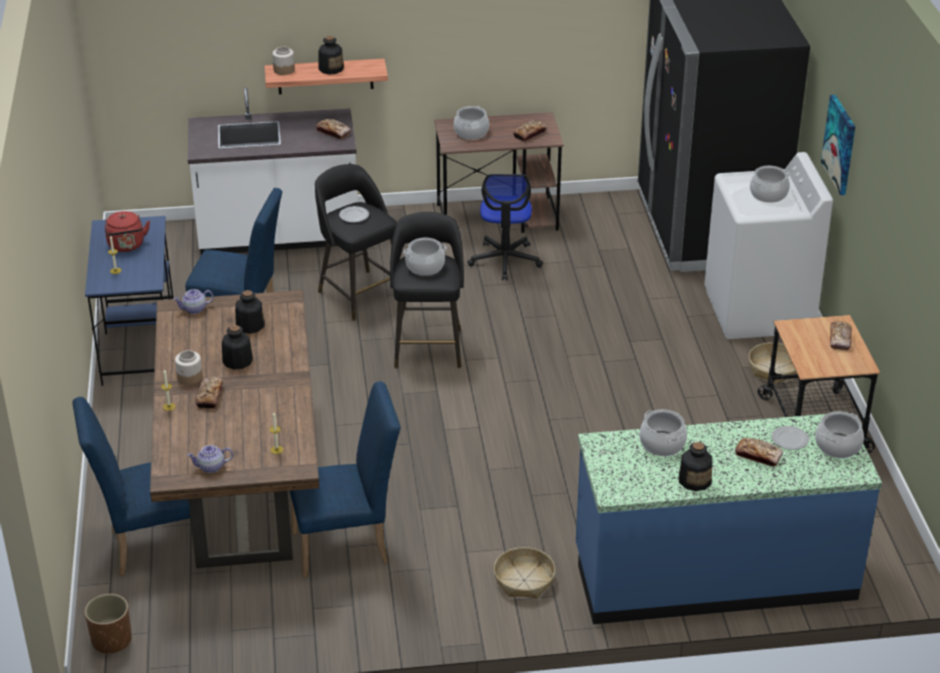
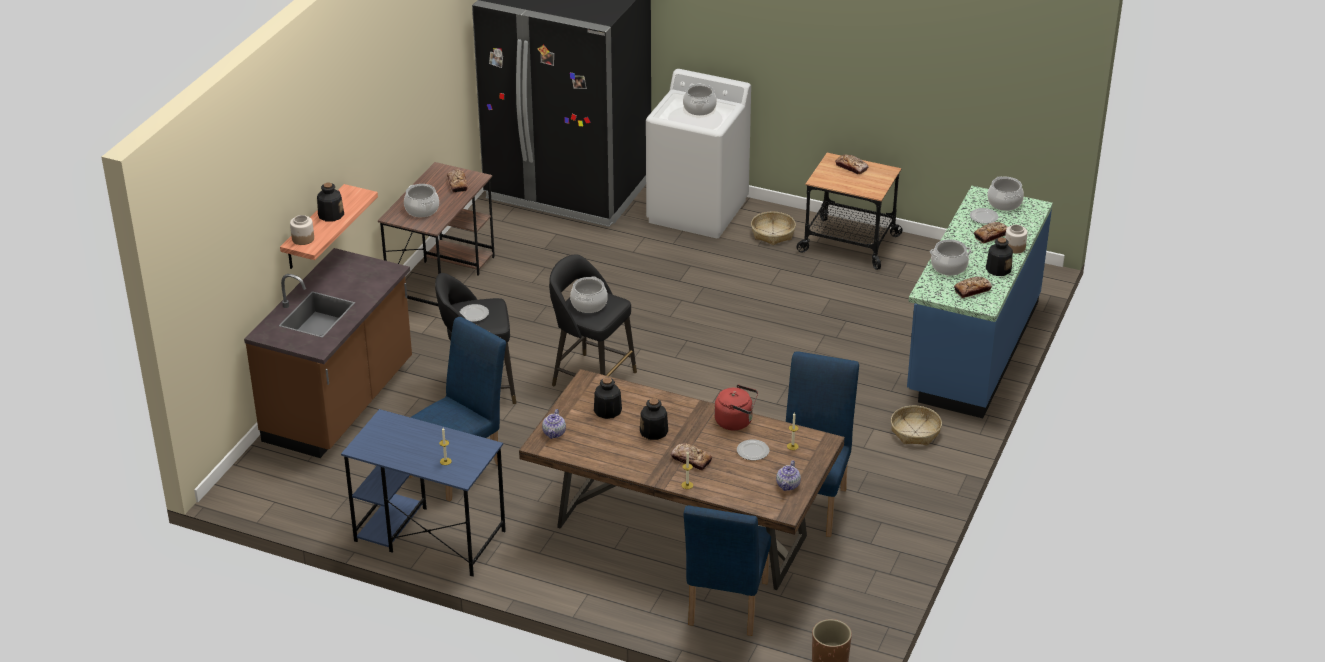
camera: 60 degrees left, 0 degrees up
(127, 246) = (410, 444): red kettle -> red kettle (736, 422)
(190, 377) = (654, 463): jar -> jar (1015, 247)
(250, 428) = (753, 451): none -> plate
(279, 237) = (340, 403): white counter -> brown counter
(333, 132) = (367, 269): bread -> bread (972, 290)
(505, 260) = (510, 298): office chair -> none
(840, 144) = (738, 39): picture -> none

